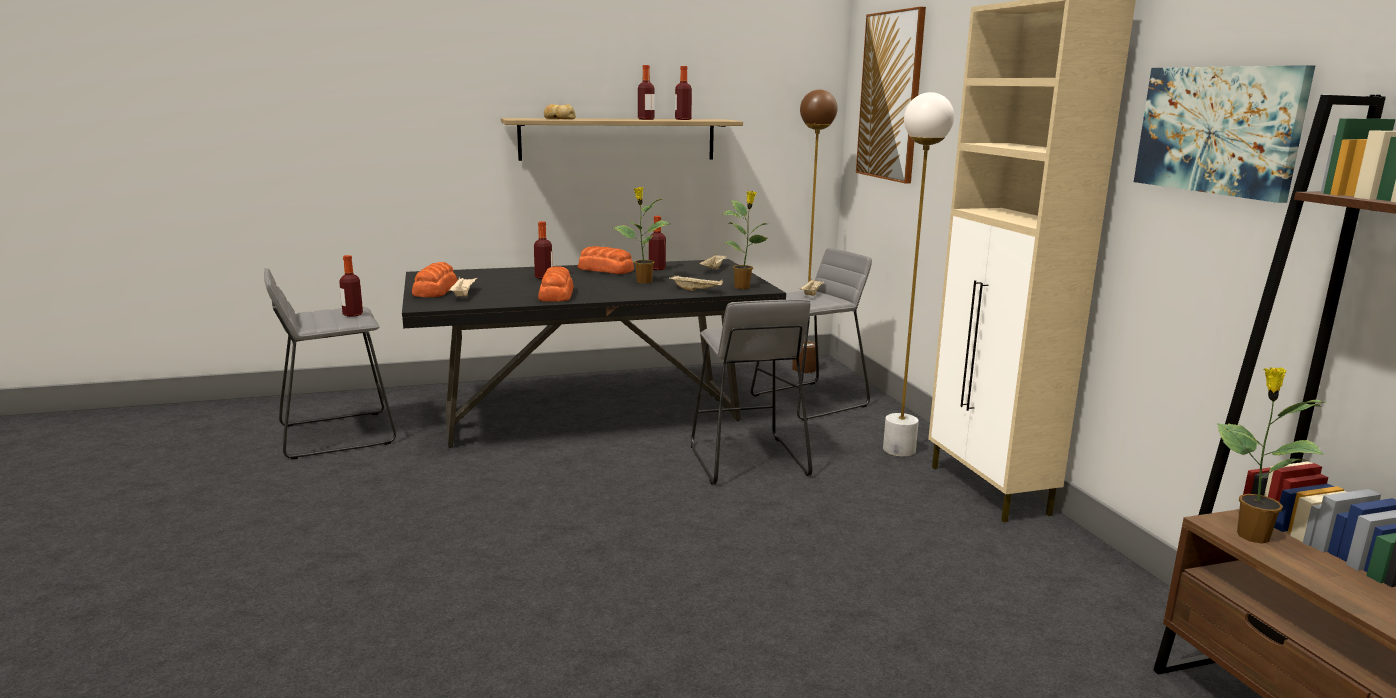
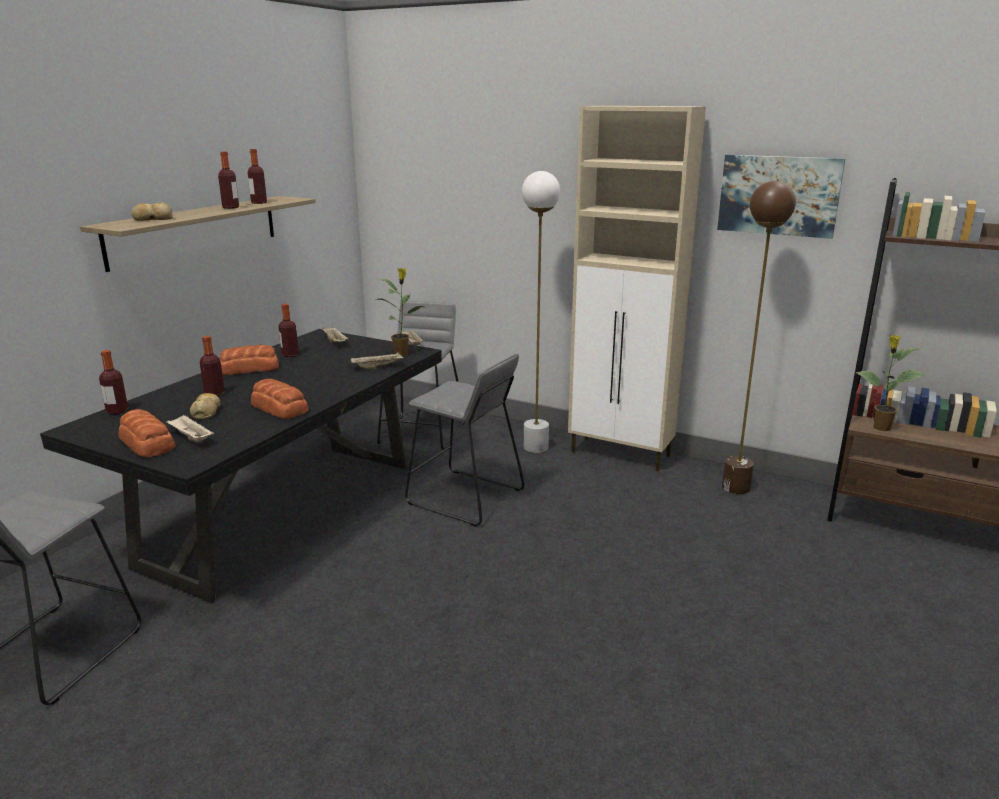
camera: 45 degrees left, 5 degrees up
(353, 314) = (48, 505): bottle -> bottle (117, 411)
(510, 285) = (206, 412): none -> bread
(643, 281) = (314, 371): potted plant -> none
(804, 369) = (374, 407): brown floor lamp -> brown floor lamp (736, 487)
(890, 96) = (426, 164): picture -> none

